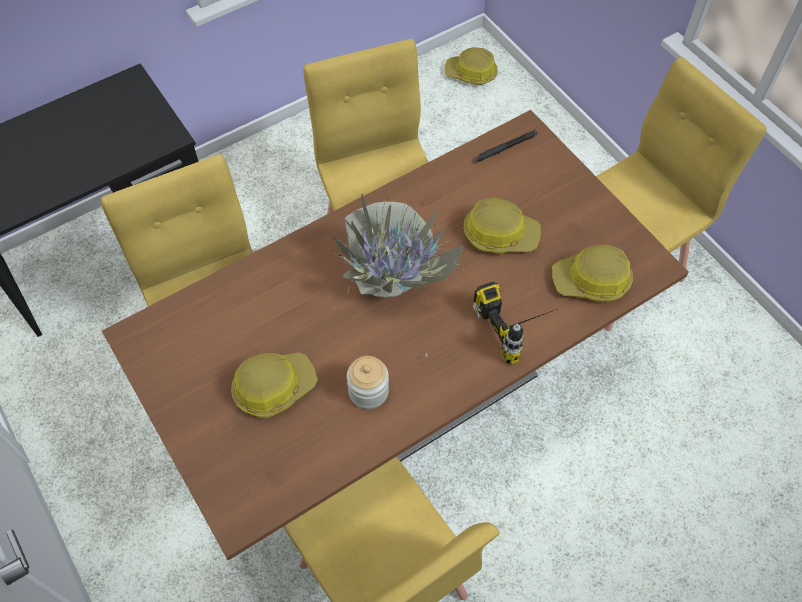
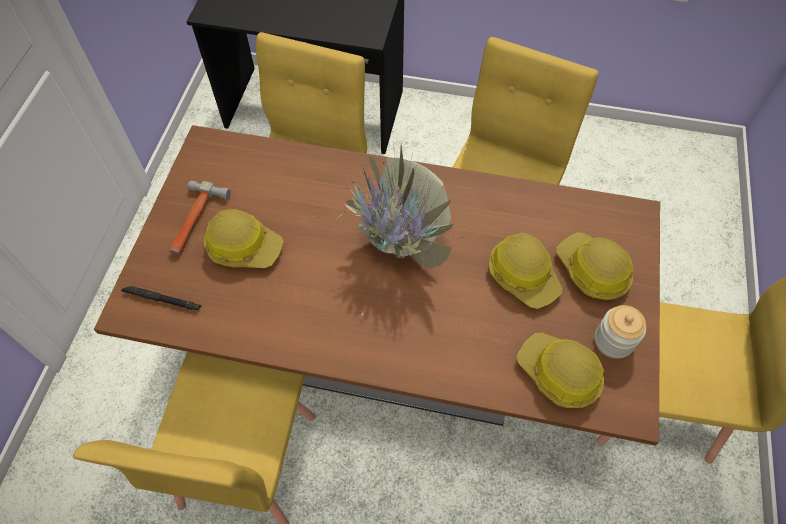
camera: 45 degrees right, 0 degrees up
(206, 403) = (194, 221): none -> hammer
(368, 391) = (298, 304): jar -> jar (613, 340)
(471, 73) = (688, 166): hard hat -> hard hat (592, 271)
(505, 148) = (603, 215): black flashlight -> black flashlight (162, 300)
(521, 326) = (460, 358): power drill -> none

